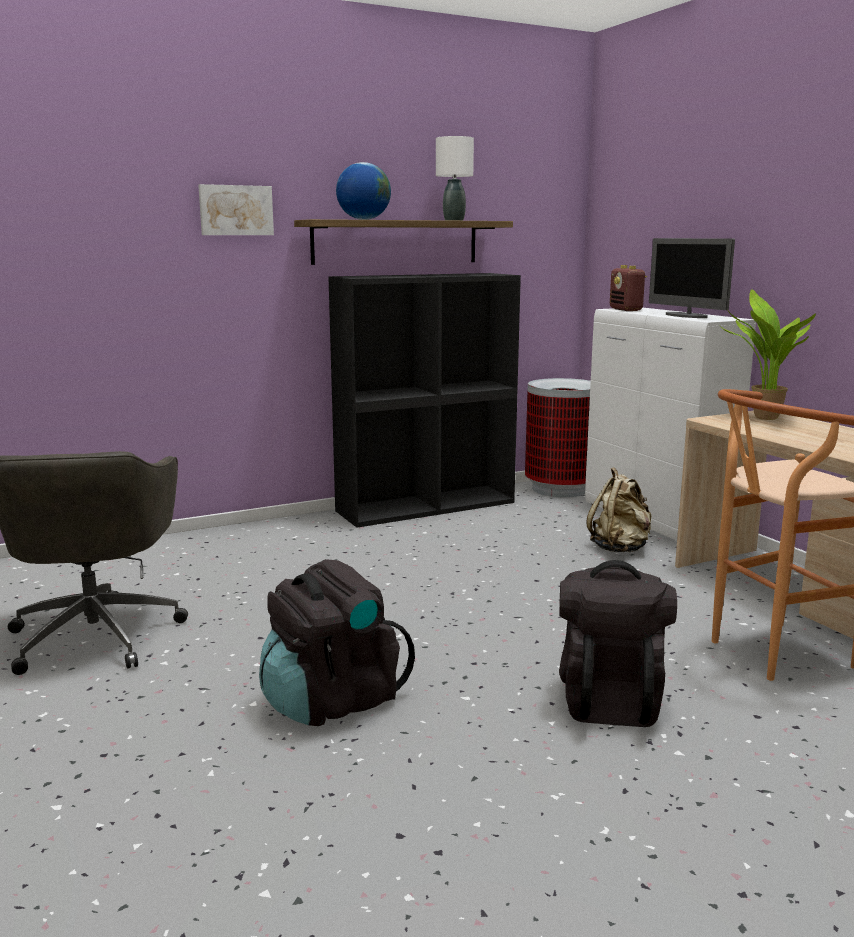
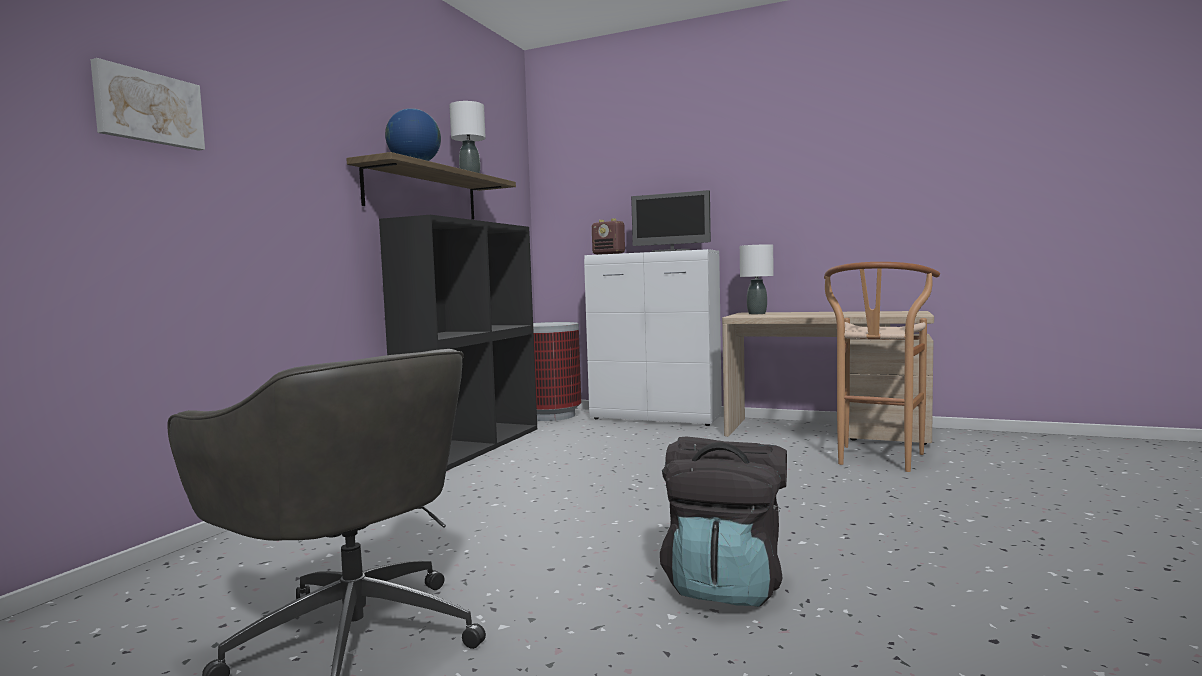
camera: 40 degrees left, 10 degrees down
(236, 210) = (295, 137): picture -> picture (148, 108)
(609, 698) = (871, 508): black backpack -> none
(620, 548) = (672, 436): beige backpack -> none
(761, 418) = (757, 313): potted plant -> white table lamp

